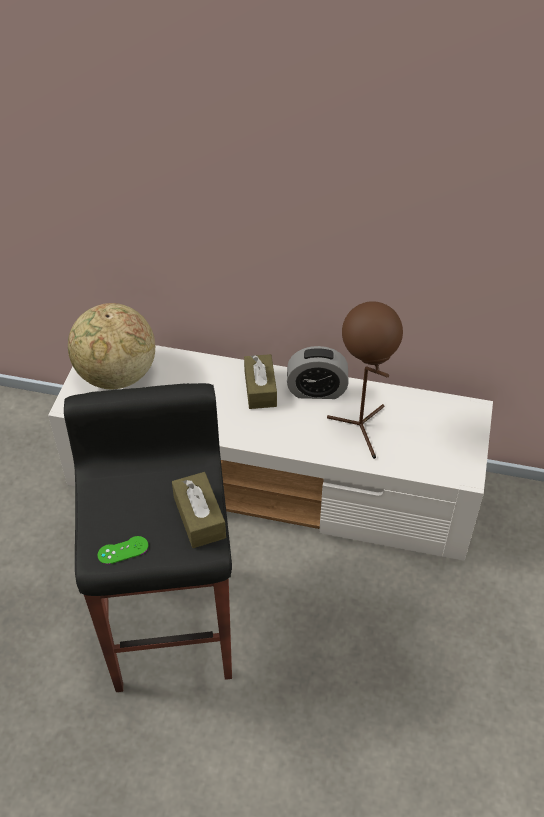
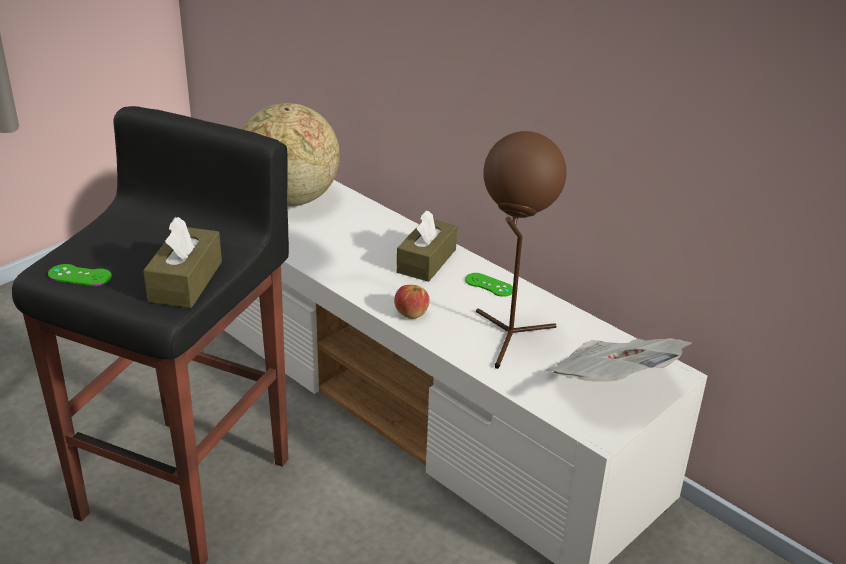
camera: 30 degrees right, 15 degrees down
(287, 439) = (411, 313): none -> apple
(316, 390) = (489, 285): alarm clock -> green game controller
(447, 436) = (611, 384): none -> newspaper

